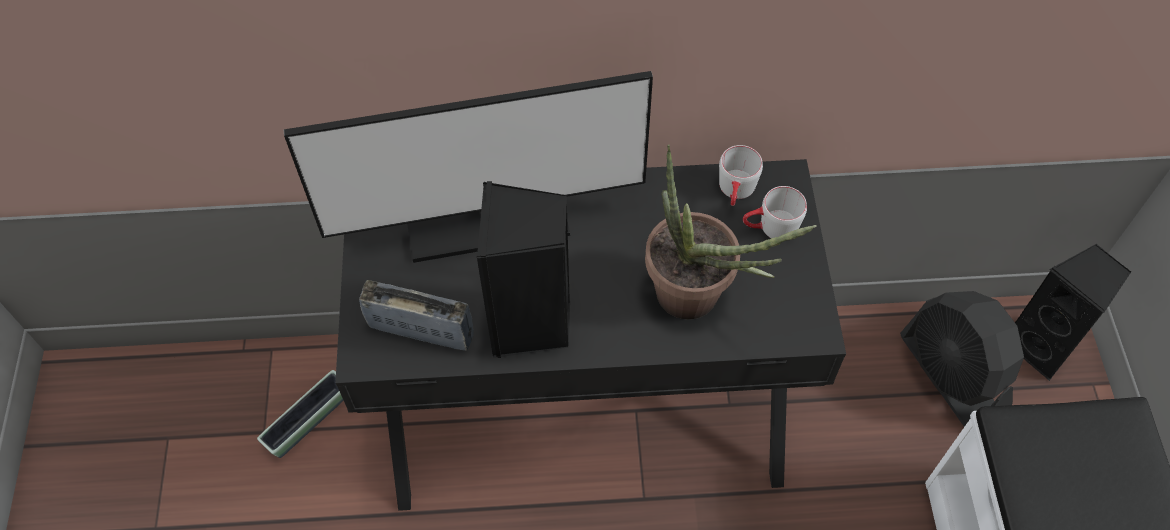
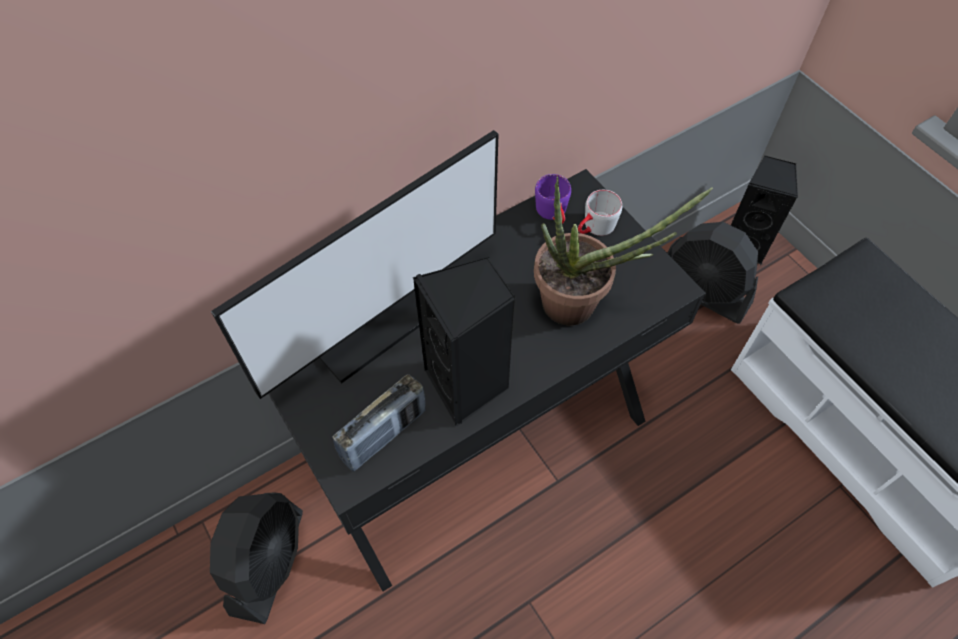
camera: 30 degrees left, 0 degrees up
(309, 421) = (268, 561): planter -> black fan
(421, 331) = (384, 435): radio -> radio turned 150 degrees clockwise
(736, 192) = (553, 214): grey mug -> purple mug

